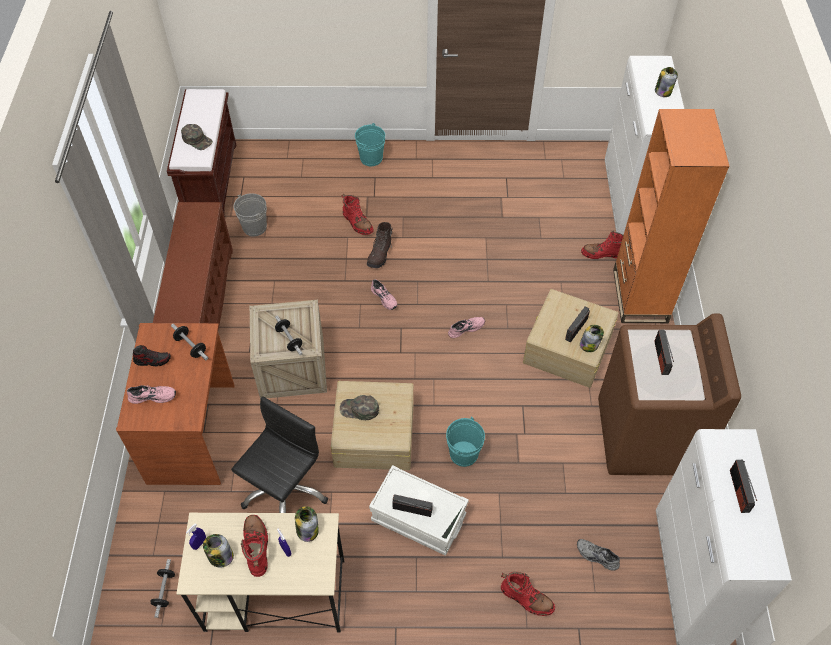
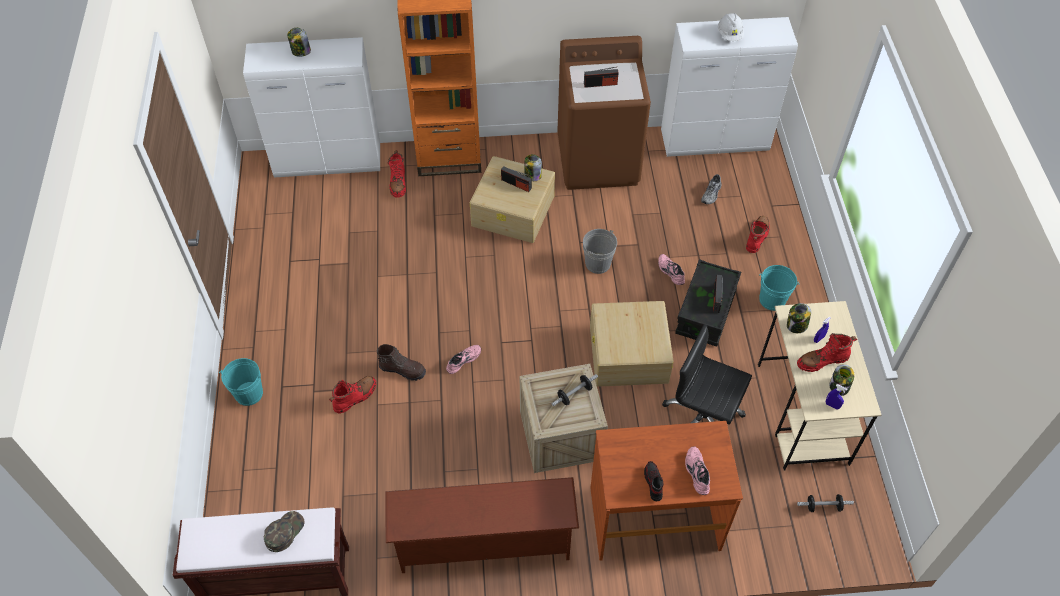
camera: 95 degrees left, 0 degrees up
(191, 346) = (629, 449): dumbbell -> none
(254, 227) = (361, 507): grey bucket -> grey bucket (597, 263)
(359, 409) = (629, 343): green cap -> none
(418, 518) = (705, 312): white storage box -> black storage box
(463, 453) = (636, 283): turquoise bucket -> turquoise bucket (772, 300)
(465, 328) = (496, 288): pink shoe -> pink shoe (670, 272)
(739, 491) = (729, 34): radio -> white hard hat

